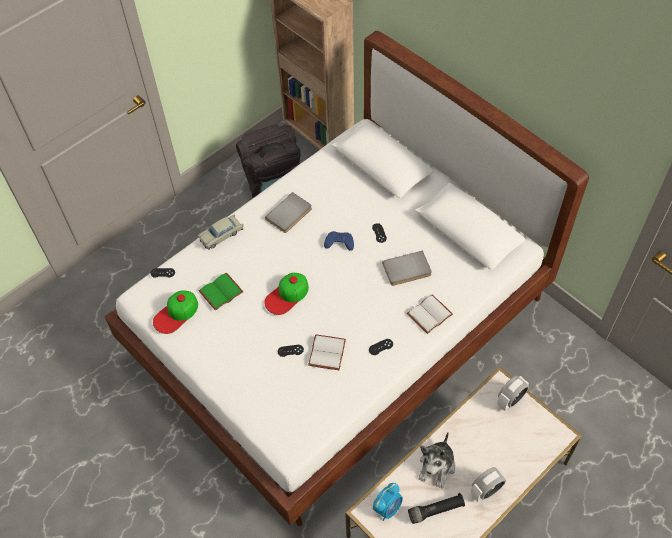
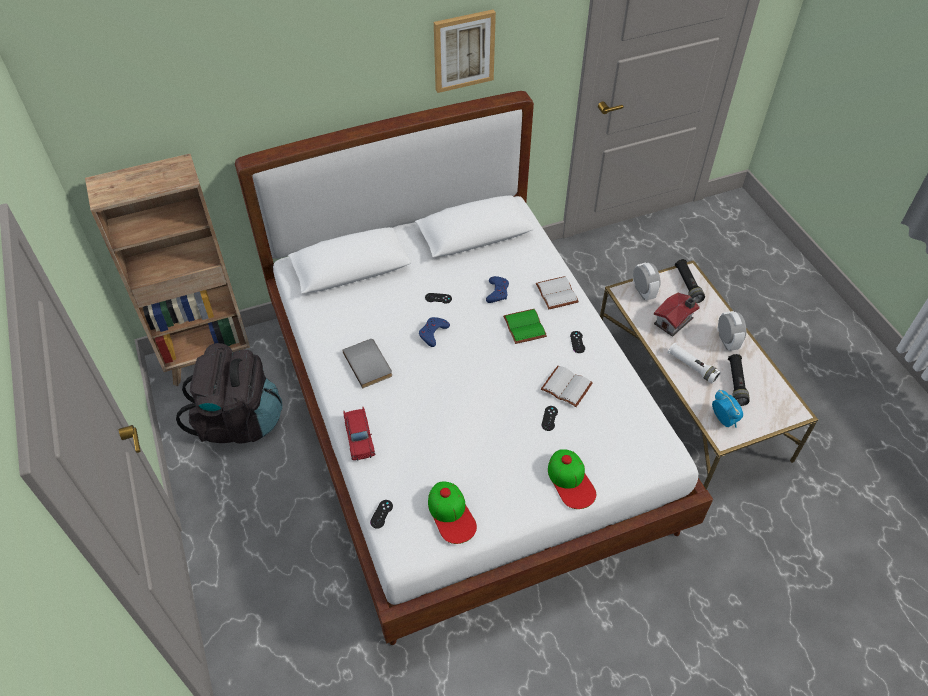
camera: 70 degrees left, 5 degrees down
(221, 235) = (359, 437): beige toy car -> red toy car
(221, 291) = (442, 458): green book -> green book (523, 326)
(287, 295) = (479, 398): cap -> cap (571, 481)
(407, 270) = (497, 292): grey book -> blue game controller
(437, 466) = (692, 367): plush toy -> white flashlight
(487, 438) = (675, 321): none -> toy house
(542, 438) = (688, 285): none -> black flashlight
(551, 96) = (463, 50): none -> picture

